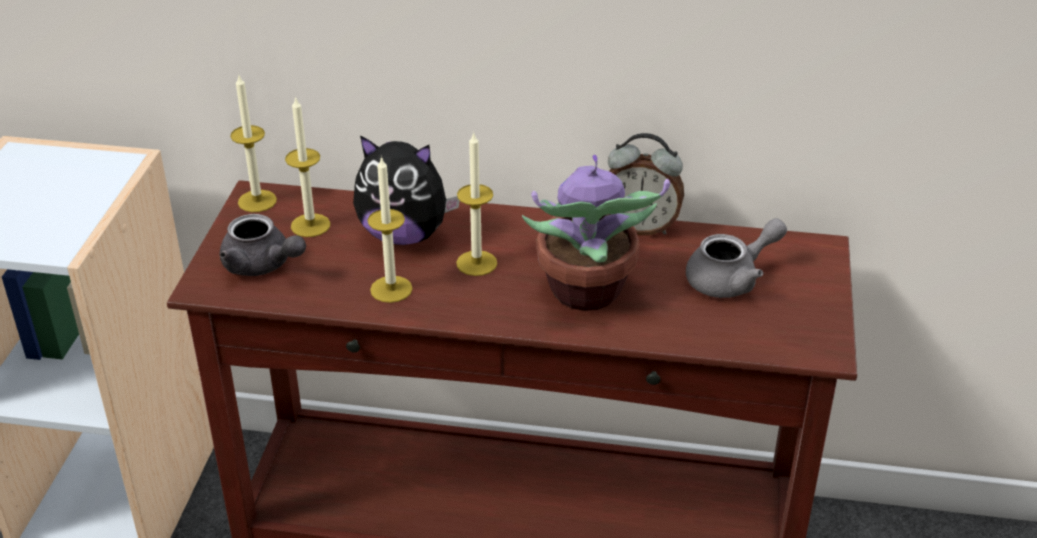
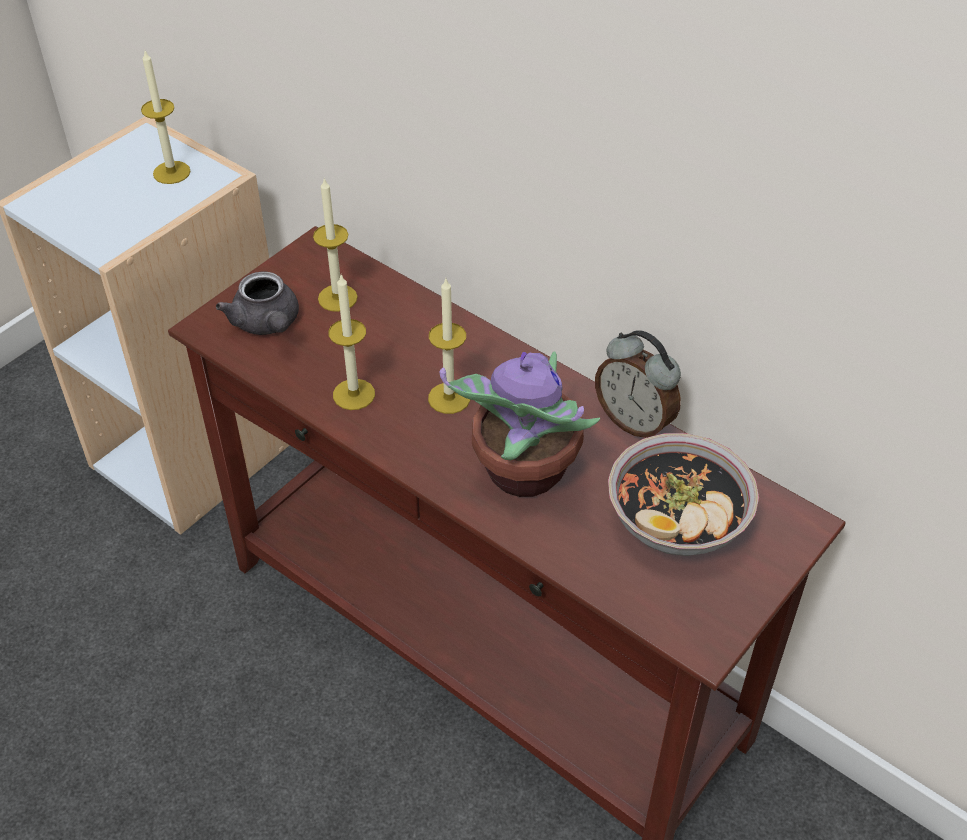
camera: 30 degrees right, 10 degrees up
(257, 201) = (313, 254): candle -> candle (171, 172)
(404, 235) = (409, 341): plush toy -> none
(731, 279) = (677, 520): grey teapot -> bowl

